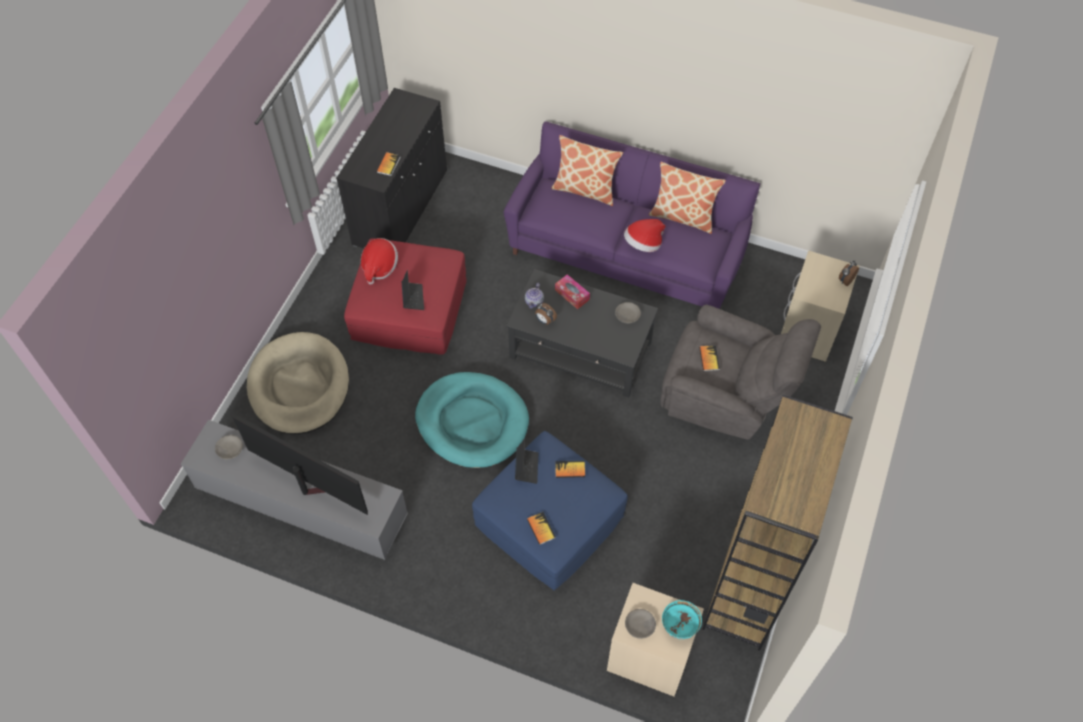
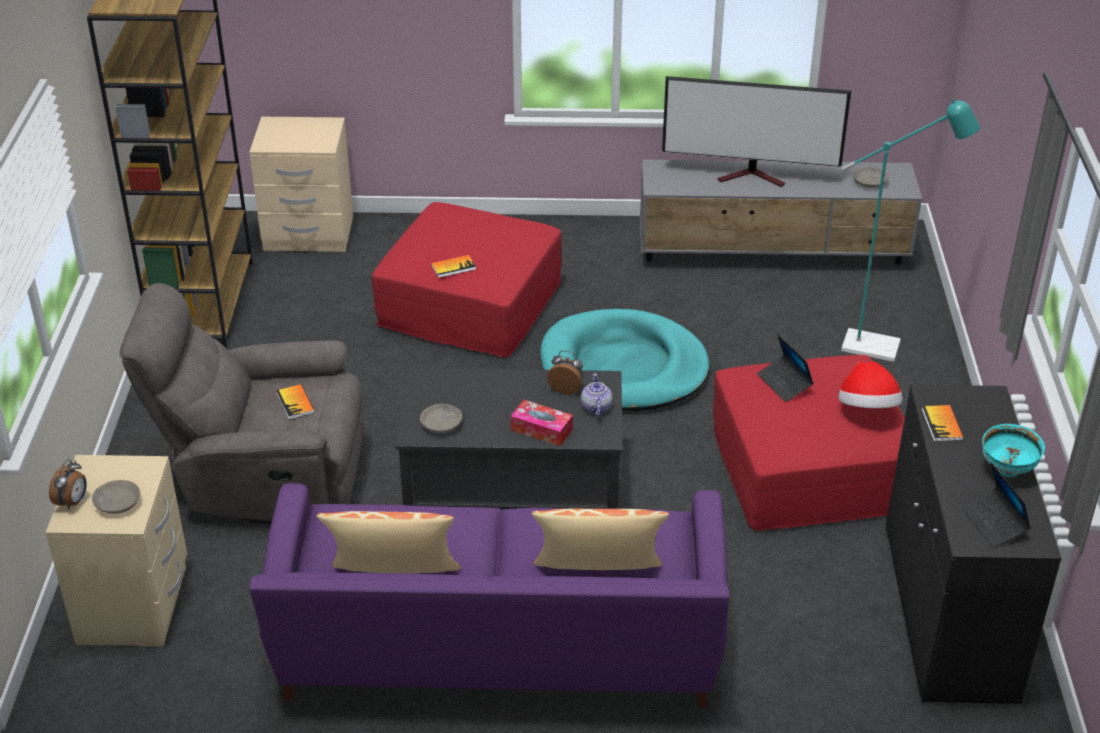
camera: 160 degrees right, 20 degrees down
(299, 386) = (882, 348): beige dog bed -> turquoise floor lamp
(526, 467) = (509, 258): laptop -> laptop (994, 523)
(541, 528) = (464, 216): book -> none
(550, 520) = (469, 304): blue ottoman -> red ottoman
(640, 626) = (316, 129): grey bowl -> grey bowl (117, 503)
(643, 244) = (451, 510): hat -> none
(679, 626) = (274, 136): turquoise bowl -> turquoise bowl (1008, 470)

